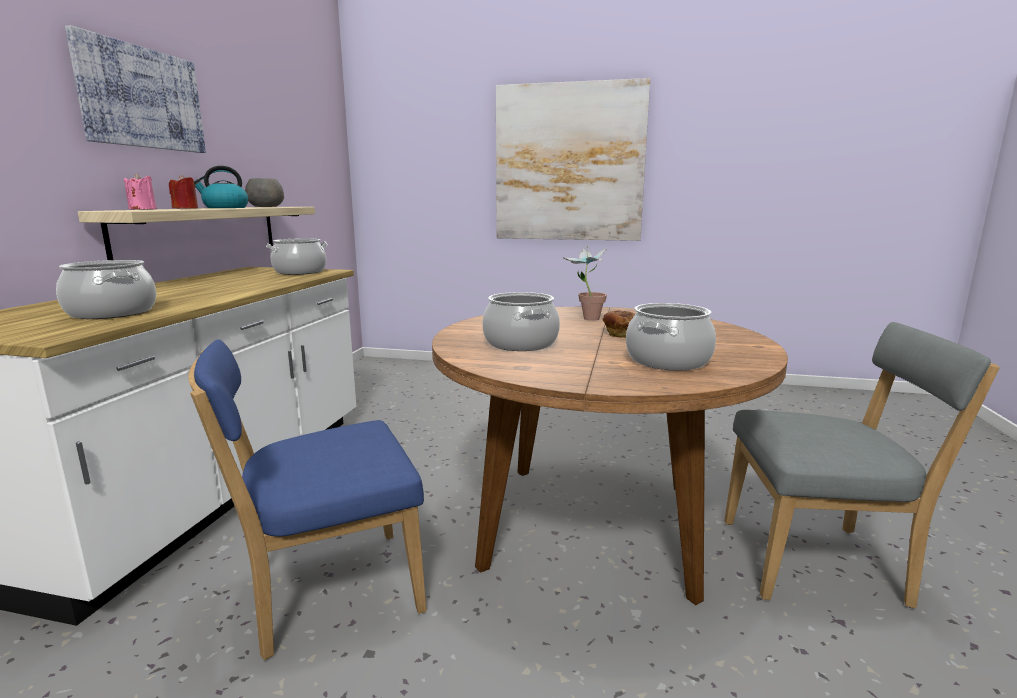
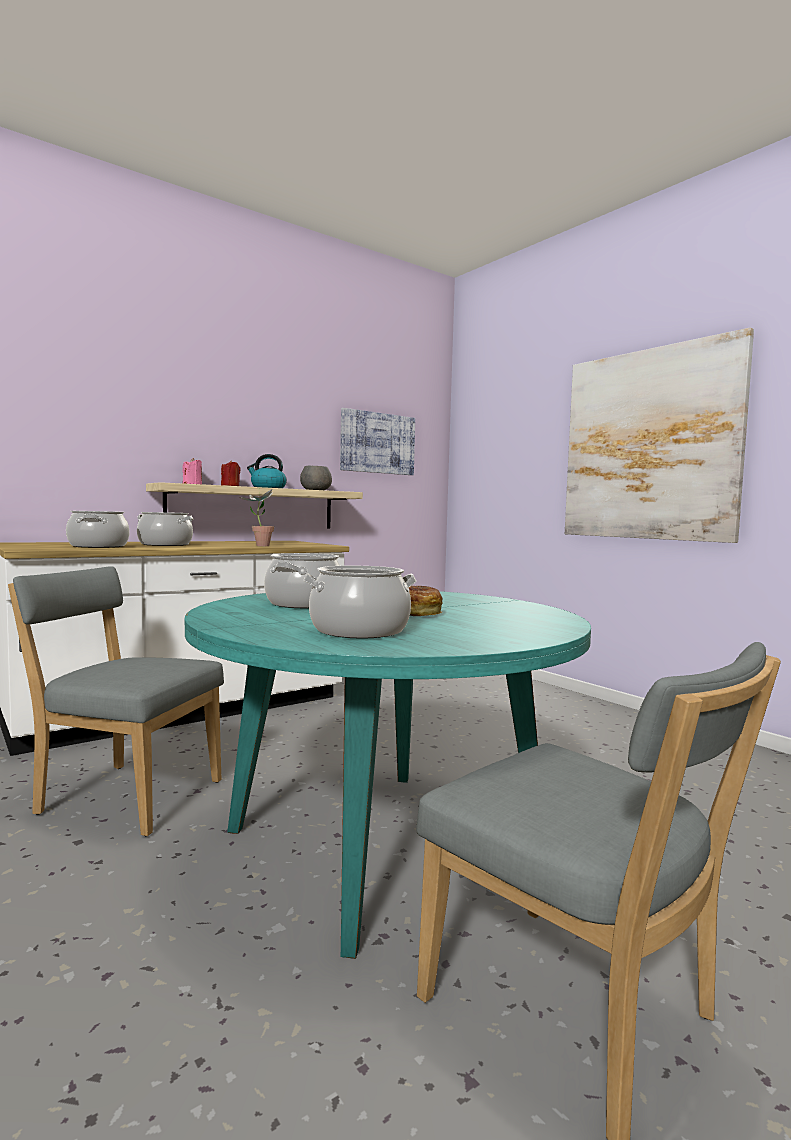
camera: 40 degrees right, 10 degrees down
(142, 98) = (215, 405): picture -> picture (377, 443)
(300, 272) = (304, 544): cooking pot -> cooking pot (165, 544)
(326, 592) = (124, 796): blue chair -> grey chair
(585, 319) = (444, 601): potted plant -> potted plant (259, 545)
(592, 524) = (382, 845): brown dining table -> turquoise dining table

